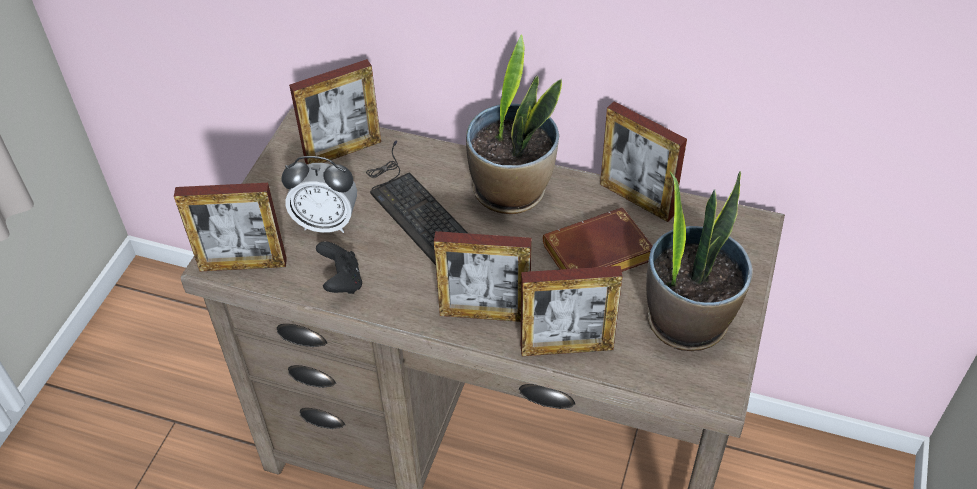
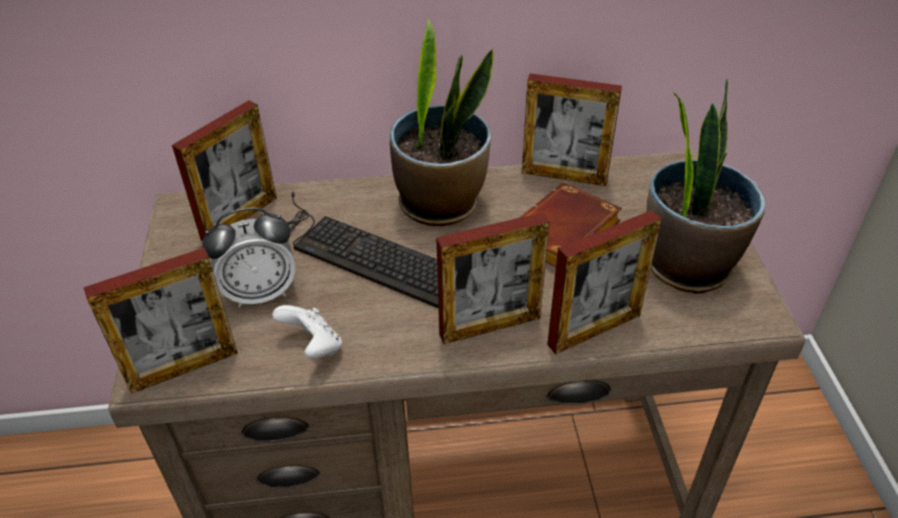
camera: 25 degrees left, 5 degrees down
(342, 281) = (313, 346): black game controller -> white game controller

